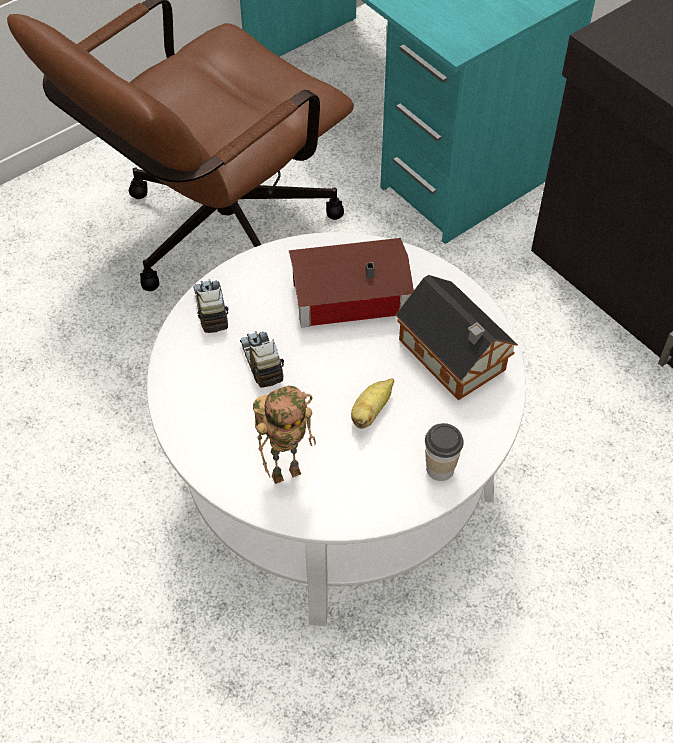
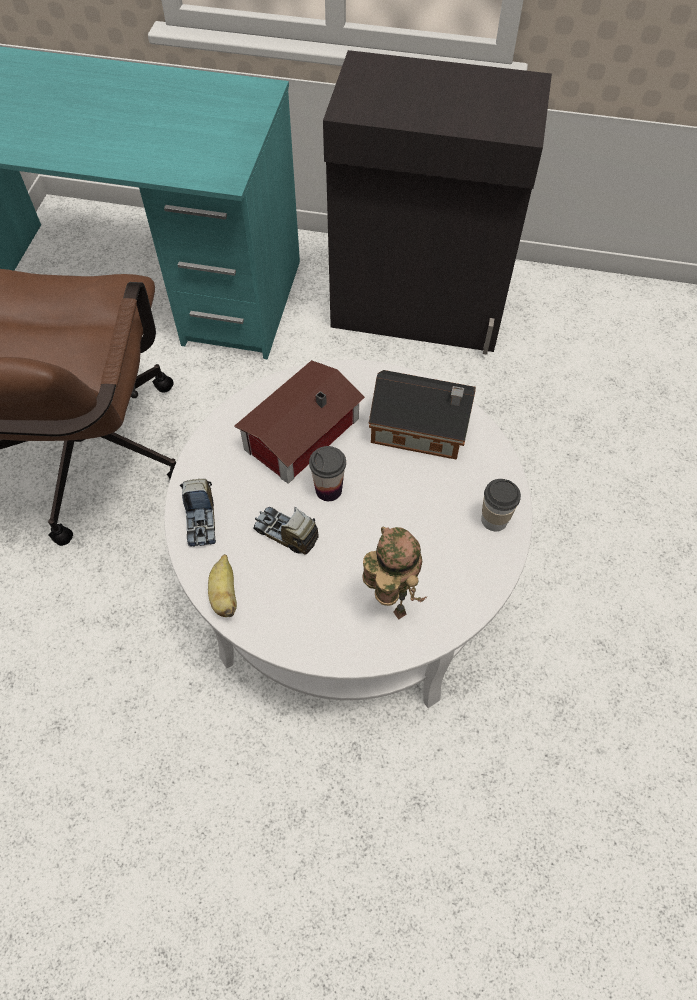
camera: 40 degrees left, 5 degrees up
(211, 311) = (201, 520): toy truck -> toy truck turned 135 degrees counterclockwise
(287, 471) = (390, 606): toy robot -> toy robot turned 60 degrees counterclockwise
(327, 353) = (328, 490): none -> cup
(371, 411) = (405, 512): banana -> banana (224, 594)

